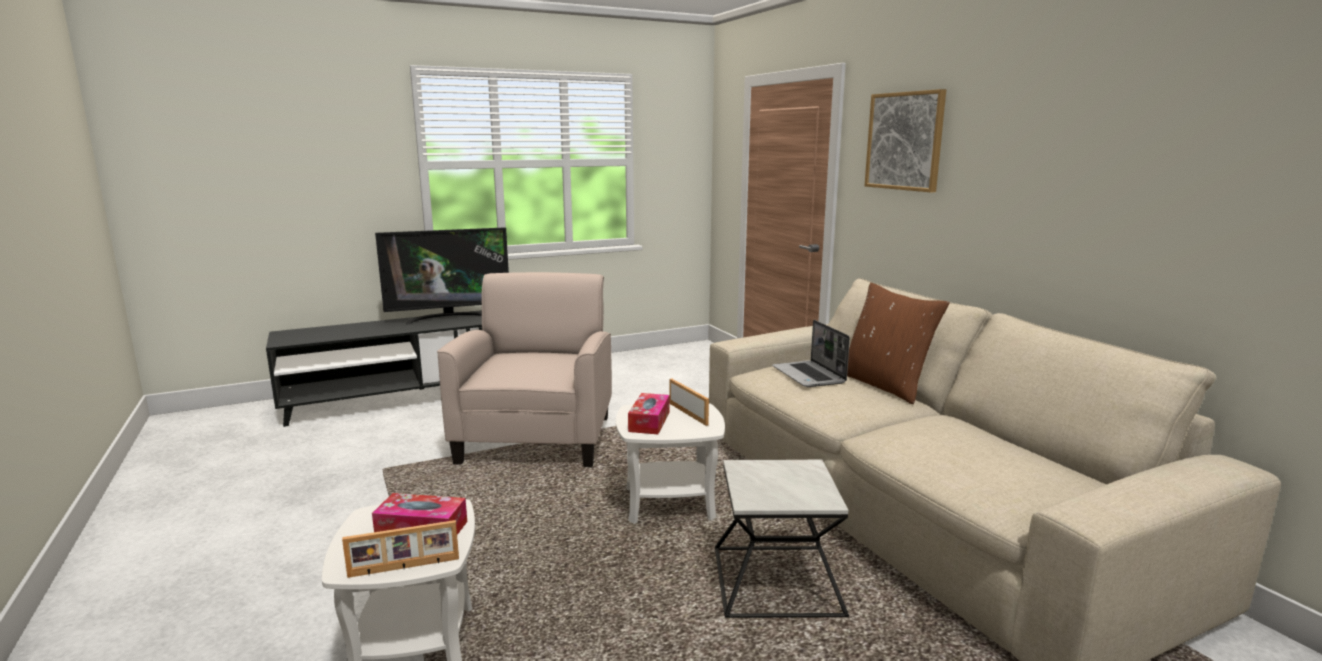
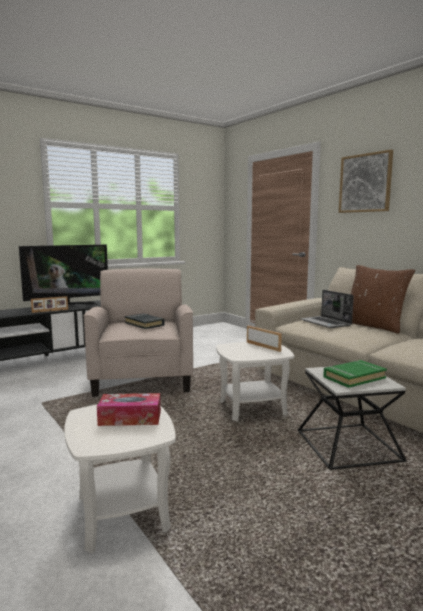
camera: 10 degrees left, 5 degrees down
(404, 568) = (134, 441): picture frame -> picture frame (50, 311)
(536, 361) = (144, 324): none -> black book
(649, 422) = (241, 351): tissue box -> none
(782, 484) = (353, 377): none -> green book

